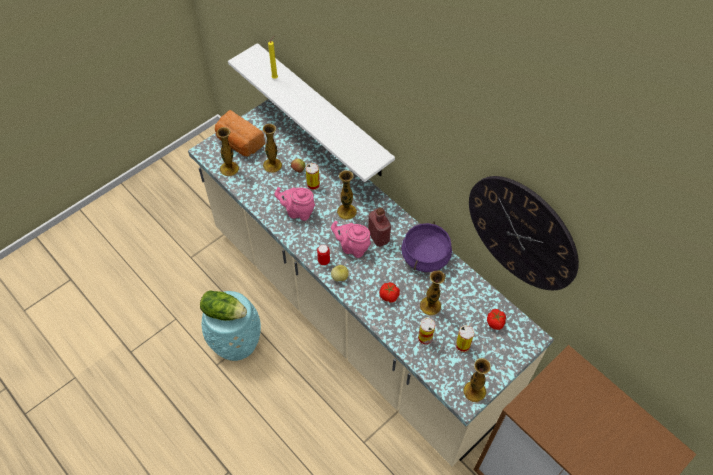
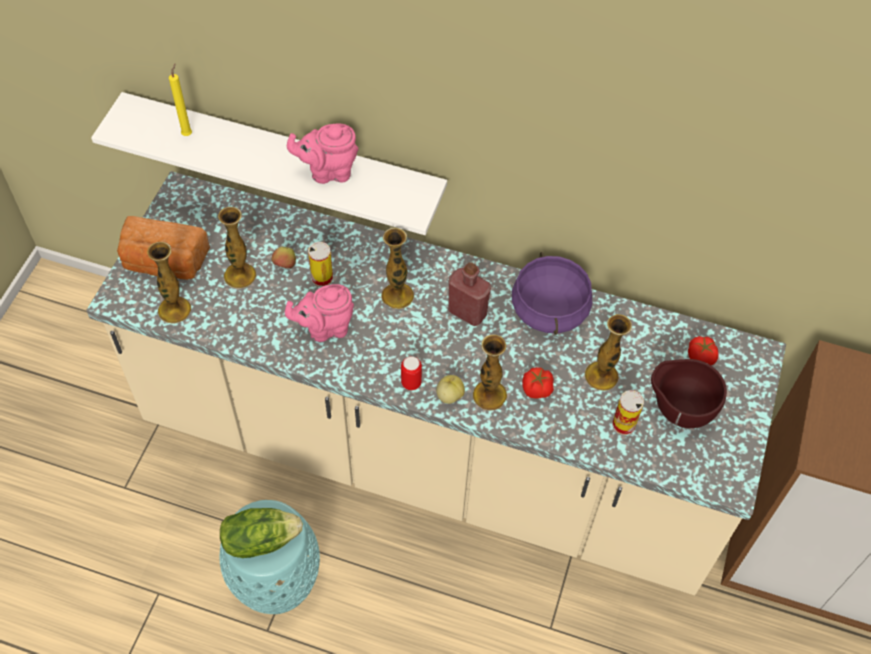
camera: 30 degrees left, 0 degrees up
(352, 247) = (440, 344): pink teapot -> pink teapot (328, 171)
(462, 345) = (679, 410): can -> brown bowl
(474, 391) = (734, 465): vase -> vase (489, 395)
(522, 233) = (713, 207): wall clock -> none

